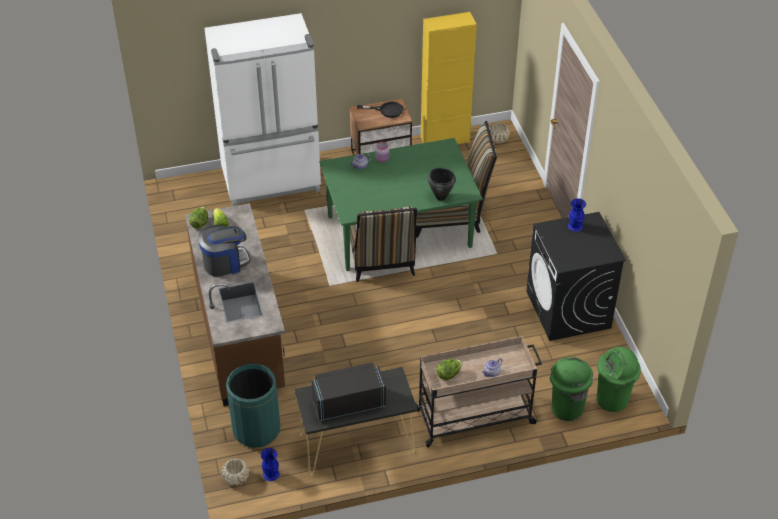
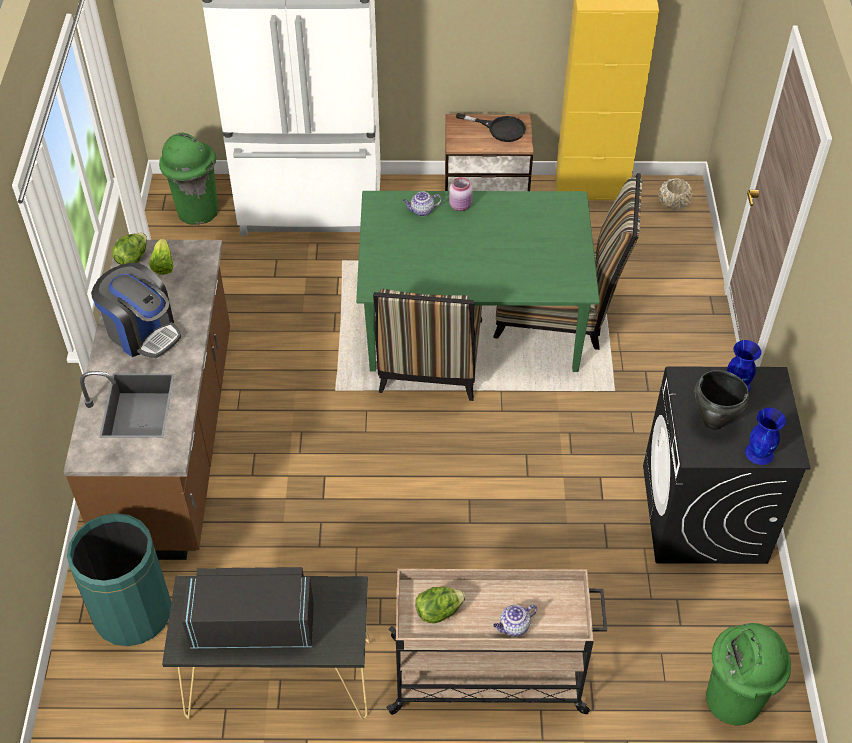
camera: 15 degrees right, 5 degrees up
(225, 262) = (142, 332): coffee machine -> coffee machine turned 45 degrees clockwise
(236, 477) = (68, 692): beige planter -> none
(271, 474) = (125, 700): blue vase -> blue vase (760, 453)
(440, 196) = (531, 285): black cooking pot -> black cooking pot (713, 421)
(566, 408) = (649, 697): green trash can -> green trash can (197, 211)

